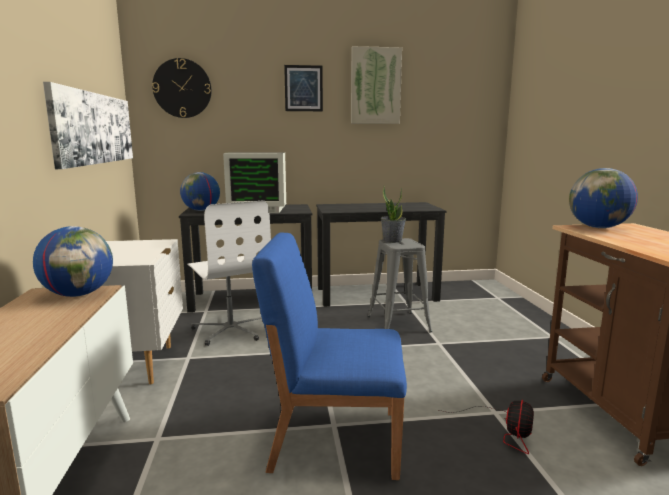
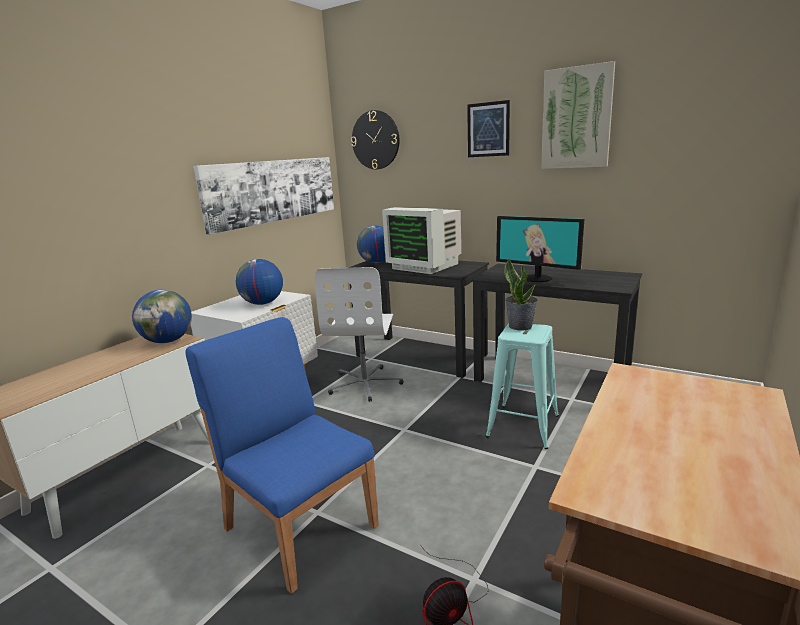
camera: 40 degrees right, 5 degrees up
(369, 209) = (537, 278): none -> monitor
(398, 324) = (523, 426): grey stool -> turquoise stool
(598, 227) = (671, 385): globe -> globe (262, 303)

